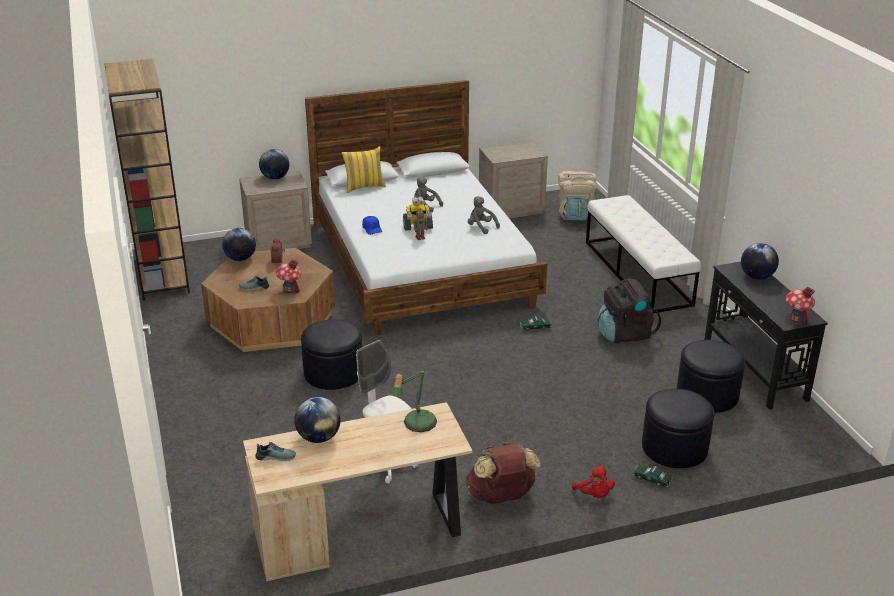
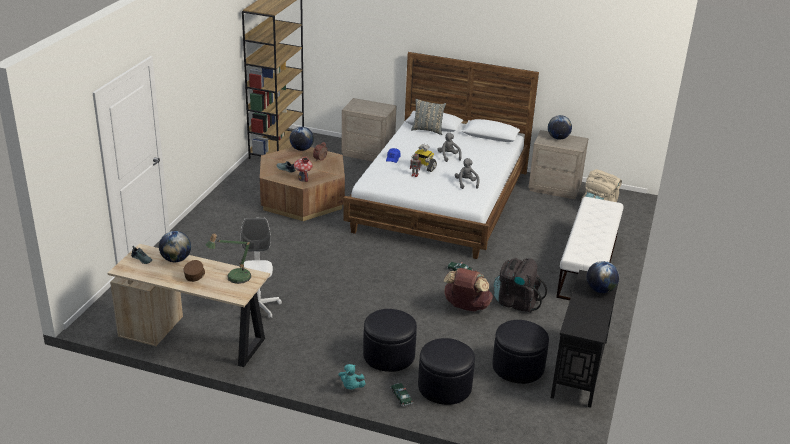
camera: 35 degrees right, 0 degrees up
(275, 178) = (374, 105): globe -> globe (558, 138)
(333, 373) = (296, 244): black ottoman -> black ottoman (389, 355)
(364, 186) = (428, 130): yellow pillow -> grey pillow
(367, 444) = (194, 274): none -> brown cap
(501, 497) = (295, 359): brown backpack -> brown backpack (466, 307)
(594, 495) = (351, 387): red plush toy -> turquoise plush toy
(796, 320) = (581, 330): toy house -> none

